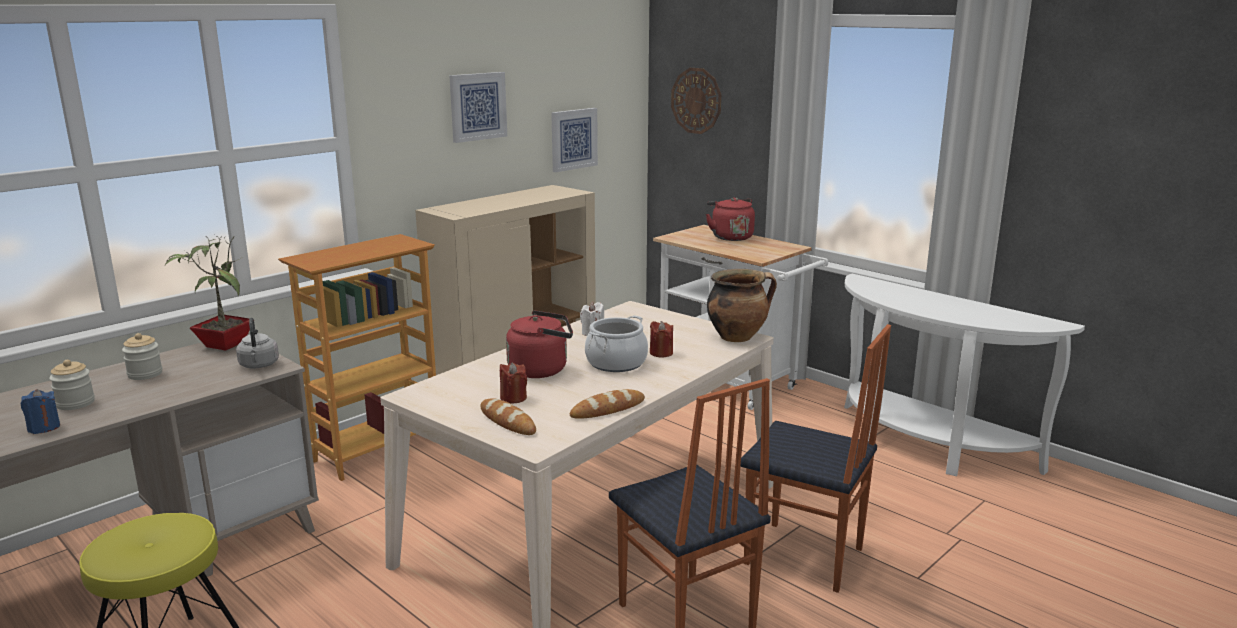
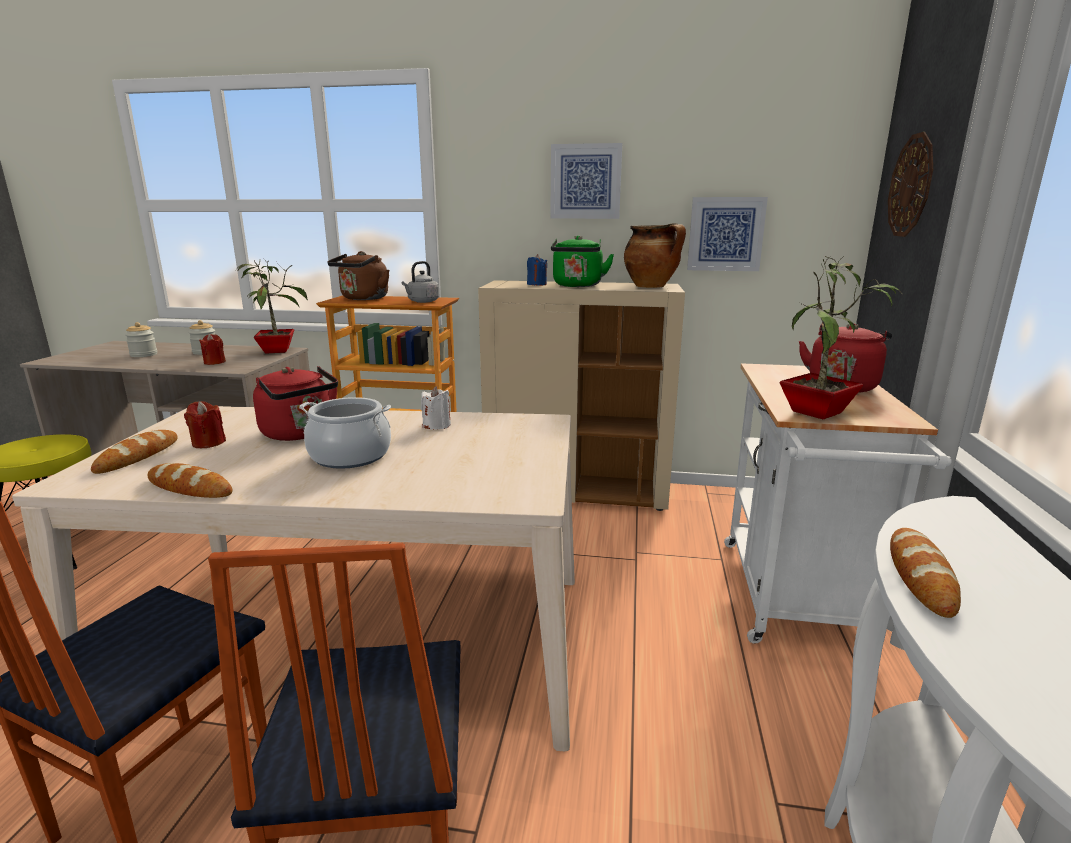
camera: 55 degrees right, 0 degrees up
(44, 427) = (98, 360): blue candle -> blue candle (536, 284)
(259, 365) = (239, 365): grey kettle -> grey kettle (422, 301)
(328, 256) = (363, 299): none -> brown kettle
(510, 201) = (577, 286): none -> green kettle
(661, 353) = (407, 467): red candle -> red candle (214, 362)
(738, 337) = (525, 493): cooking pot -> cooking pot (652, 286)
(764, 254) = (819, 413): none -> potted plant
(897, 302) = (920, 575): none -> bread

